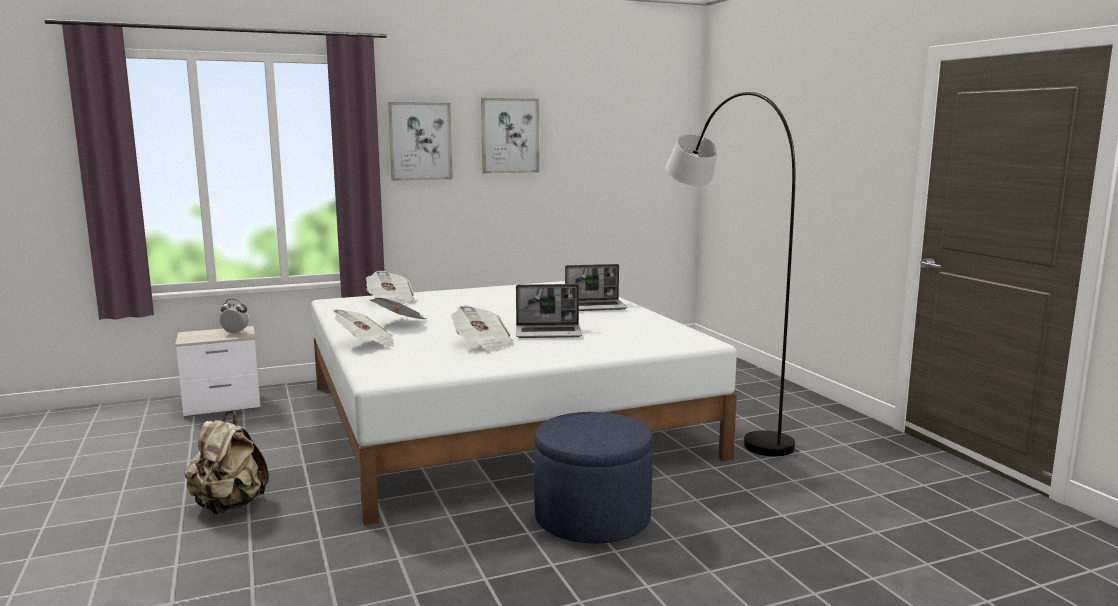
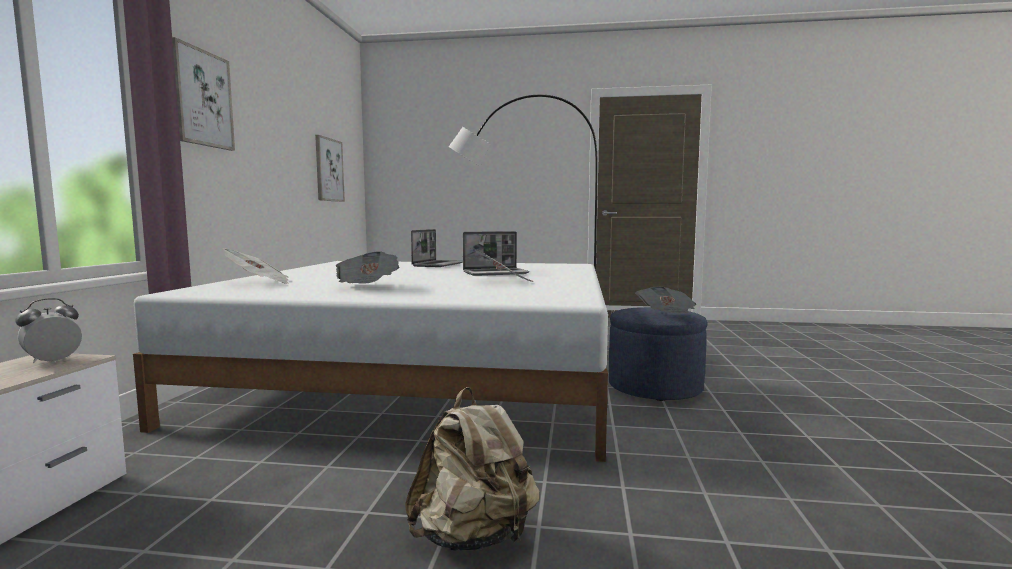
camera: 60 degrees left, 5 degrees down
(366, 344) = (428, 296): newspaper -> newspaper (666, 317)
(509, 135) = (269, 114): picture -> picture (329, 170)
(549, 333) = (496, 273): laptop -> laptop turned 45 degrees clockwise

